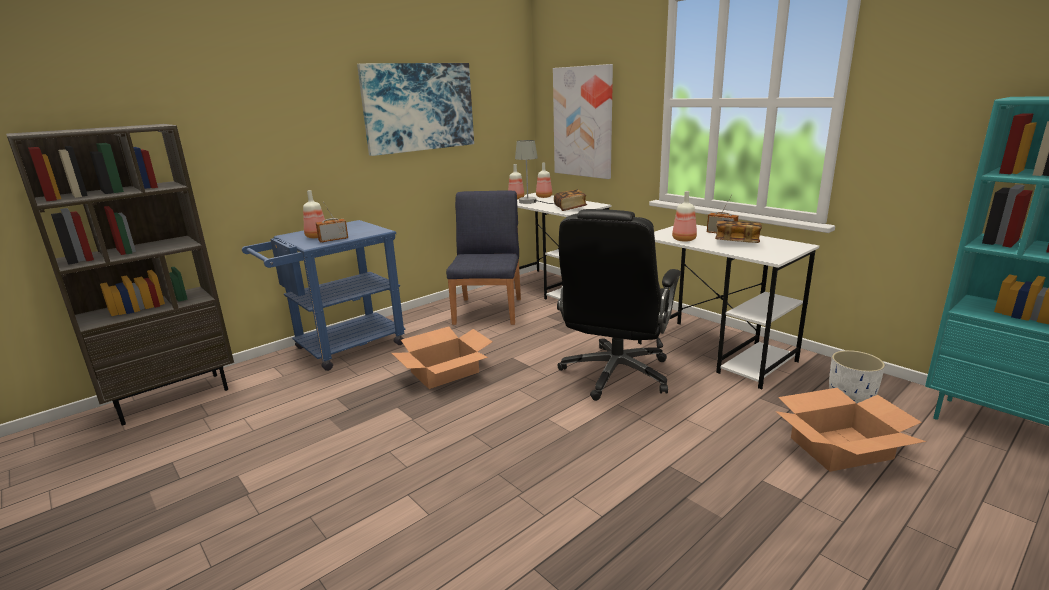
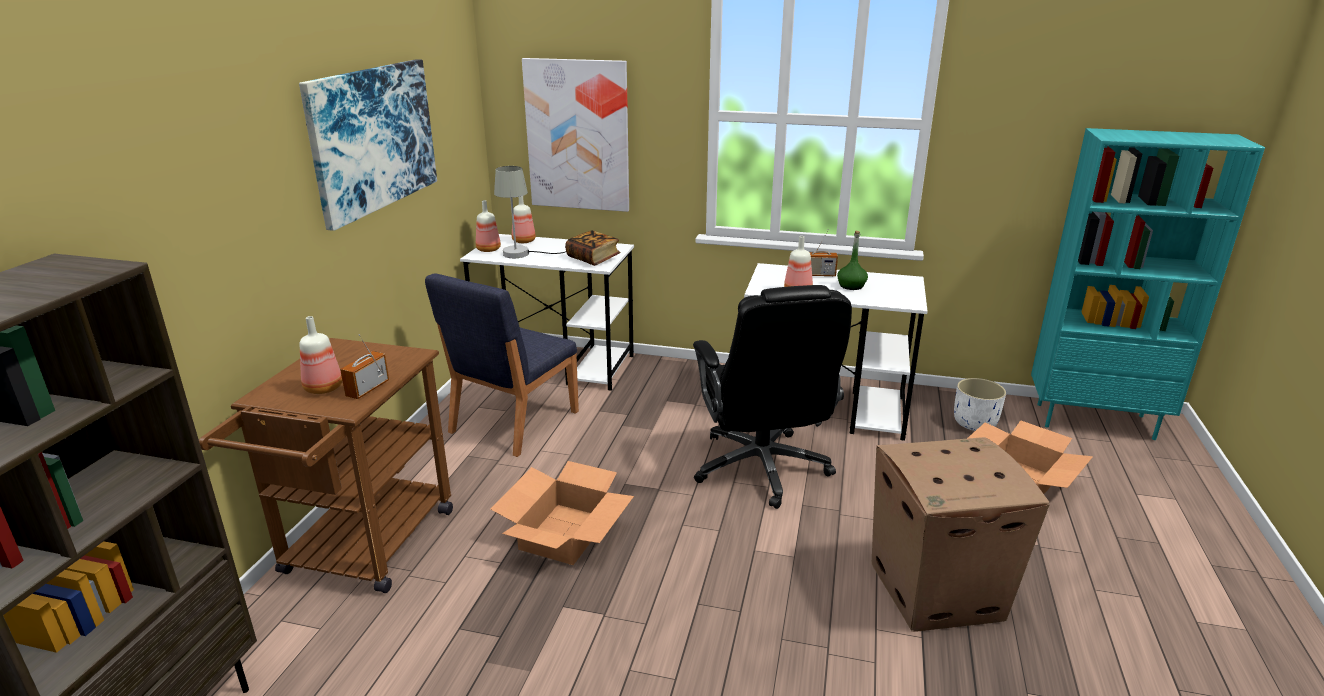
camera: 35 degrees left, 5 degrees up
(341, 349) = (361, 550): blue cart -> brown cart
(488, 310) = (512, 422): blue chair -> blue chair turned 120 degrees counterclockwise
(655, 493) = (937, 591): none -> cardboard box
(736, 242) = (851, 286): book -> green bottle

